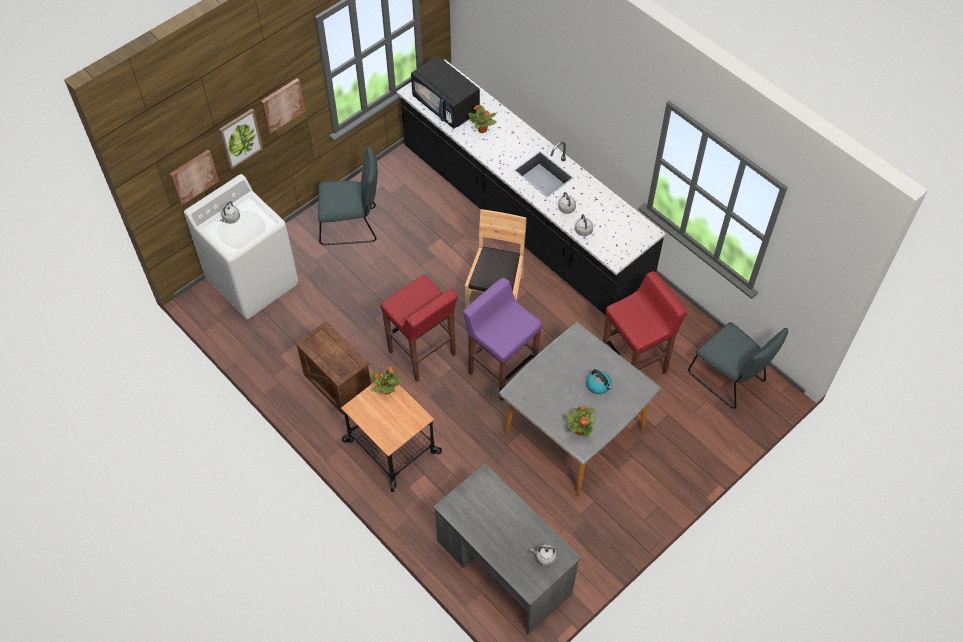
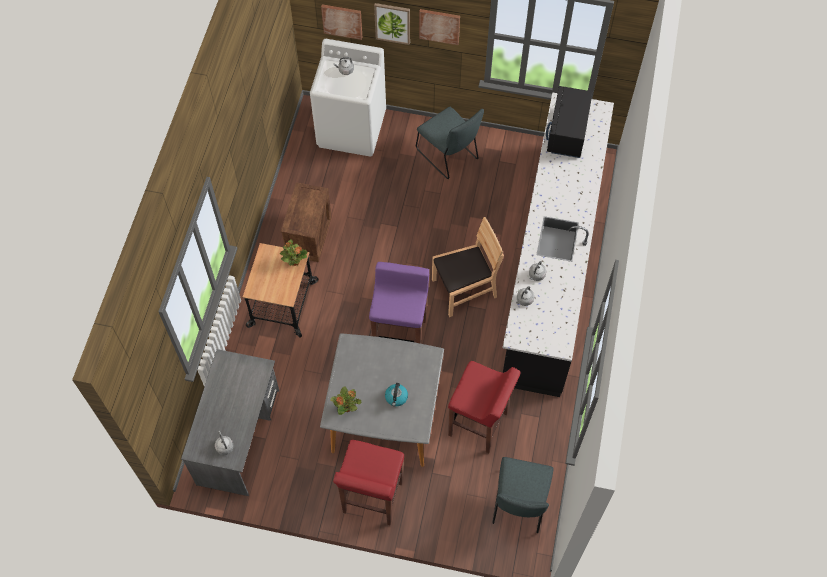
camera: 55 degrees right, 5 degrees up
(422, 354) = (374, 273): red stool -> red stool (372, 498)
(482, 130) = (565, 171): potted plant -> none

